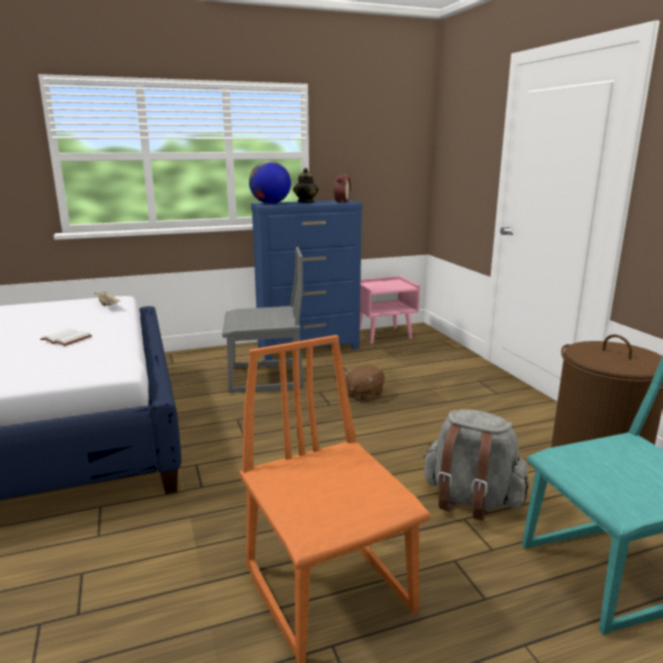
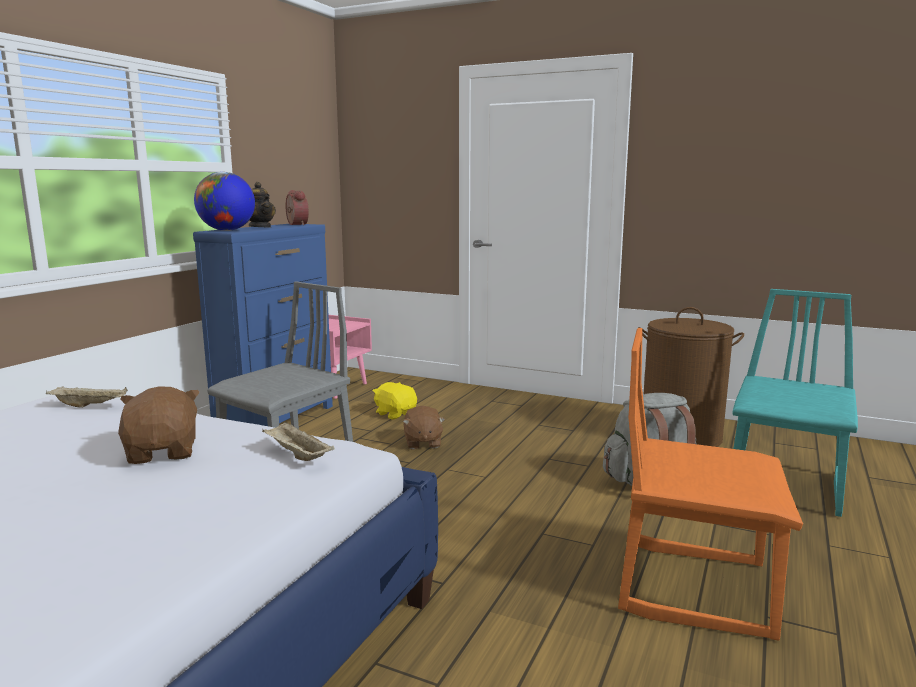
camera: 45 degrees left, 5 degrees down
(65, 339) = (163, 452): white book -> brown plush toy
(91, 360) = (297, 455): none -> beige tray
(387, 367) = (395, 414): none -> yellow plush toy

